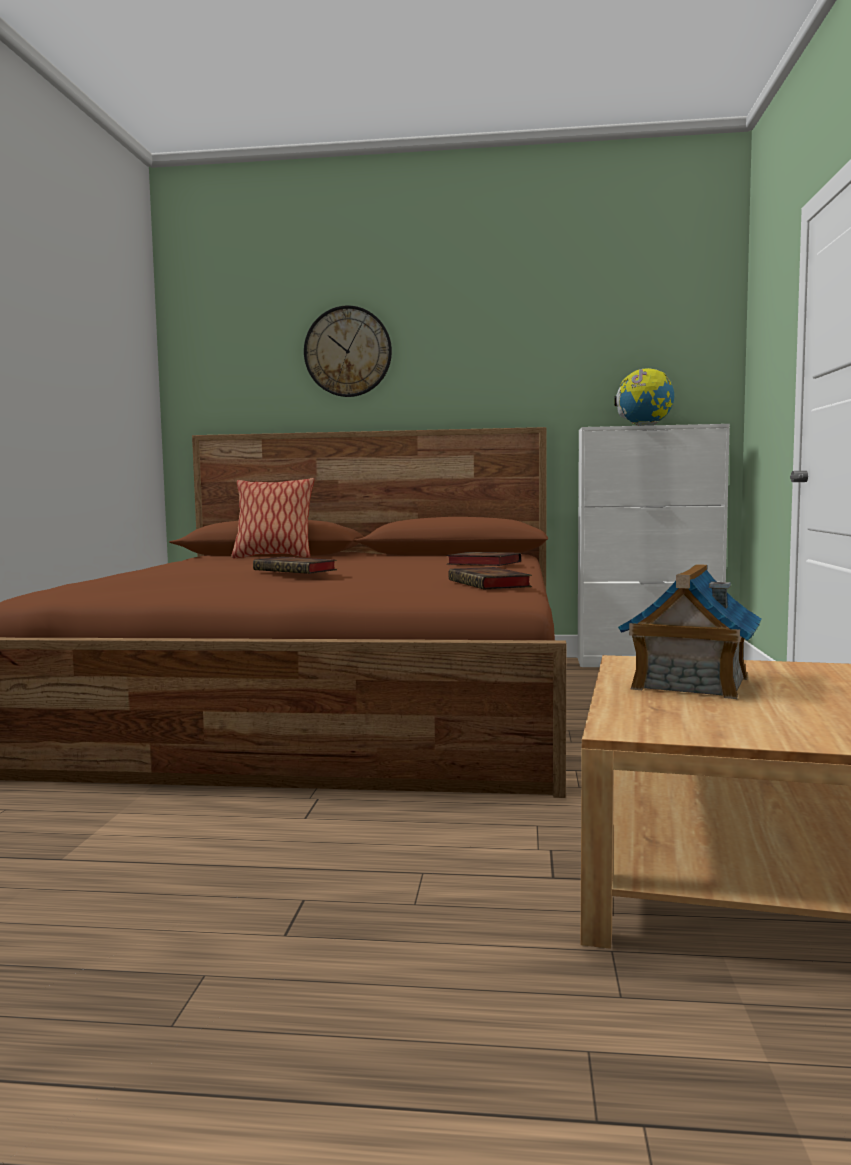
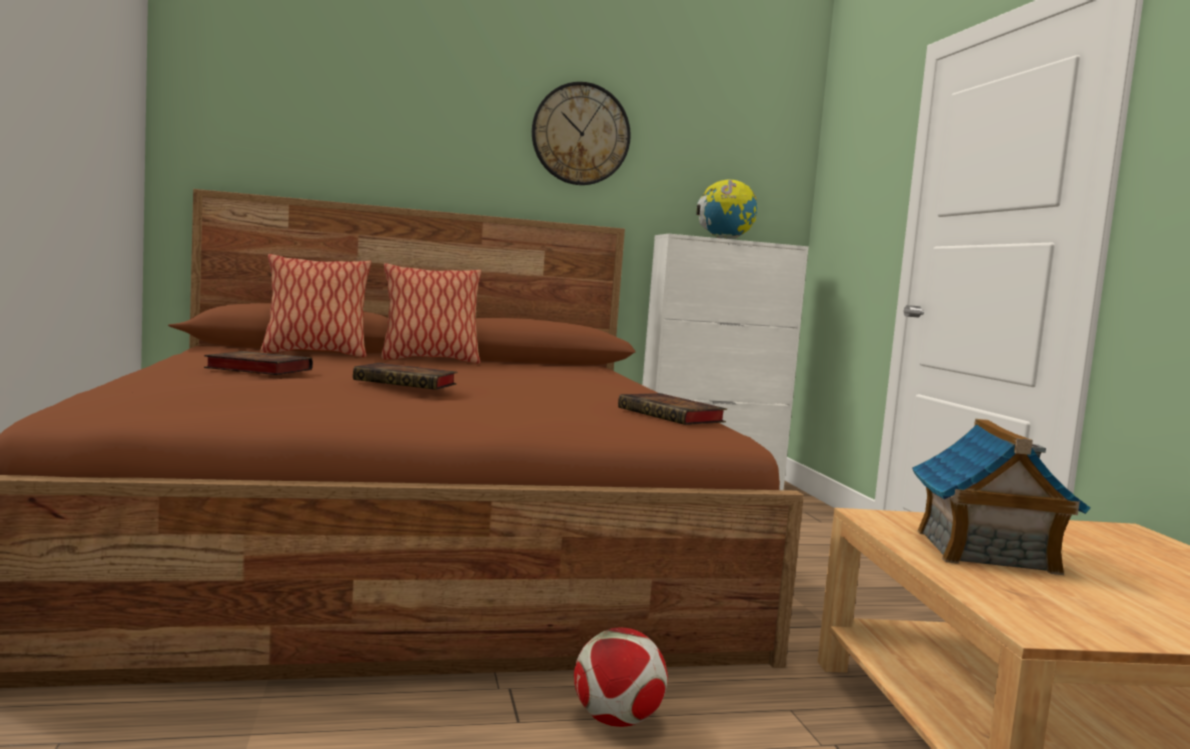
camera: 20 degrees left, 0 degrees up
(348, 352) = (404, 113): wall clock -> wall clock (581, 134)
(363, 557) = (429, 360): none -> pillow
(381, 822) = (617, 720): none -> football
(481, 564) = (591, 380): book -> book (256, 369)

